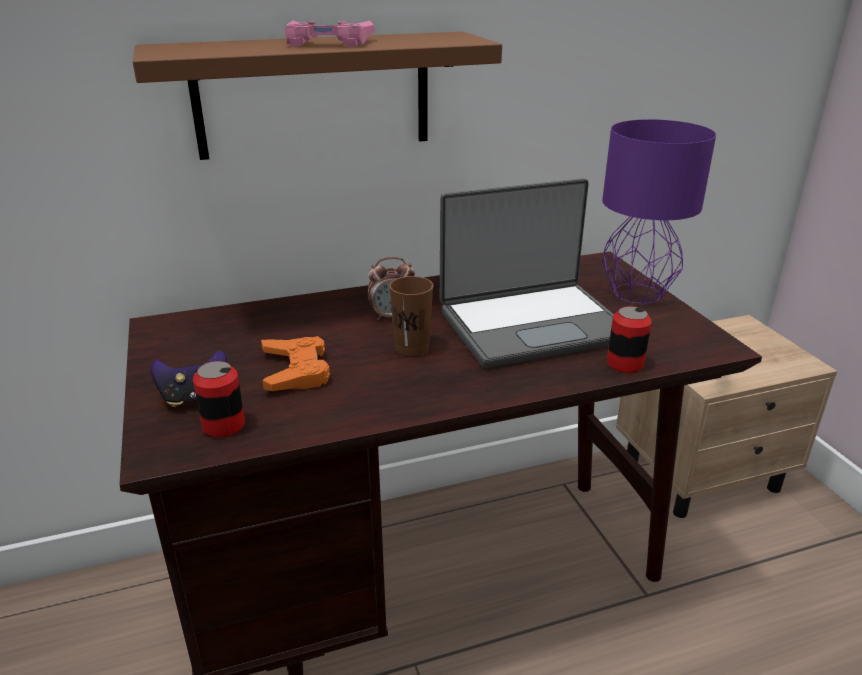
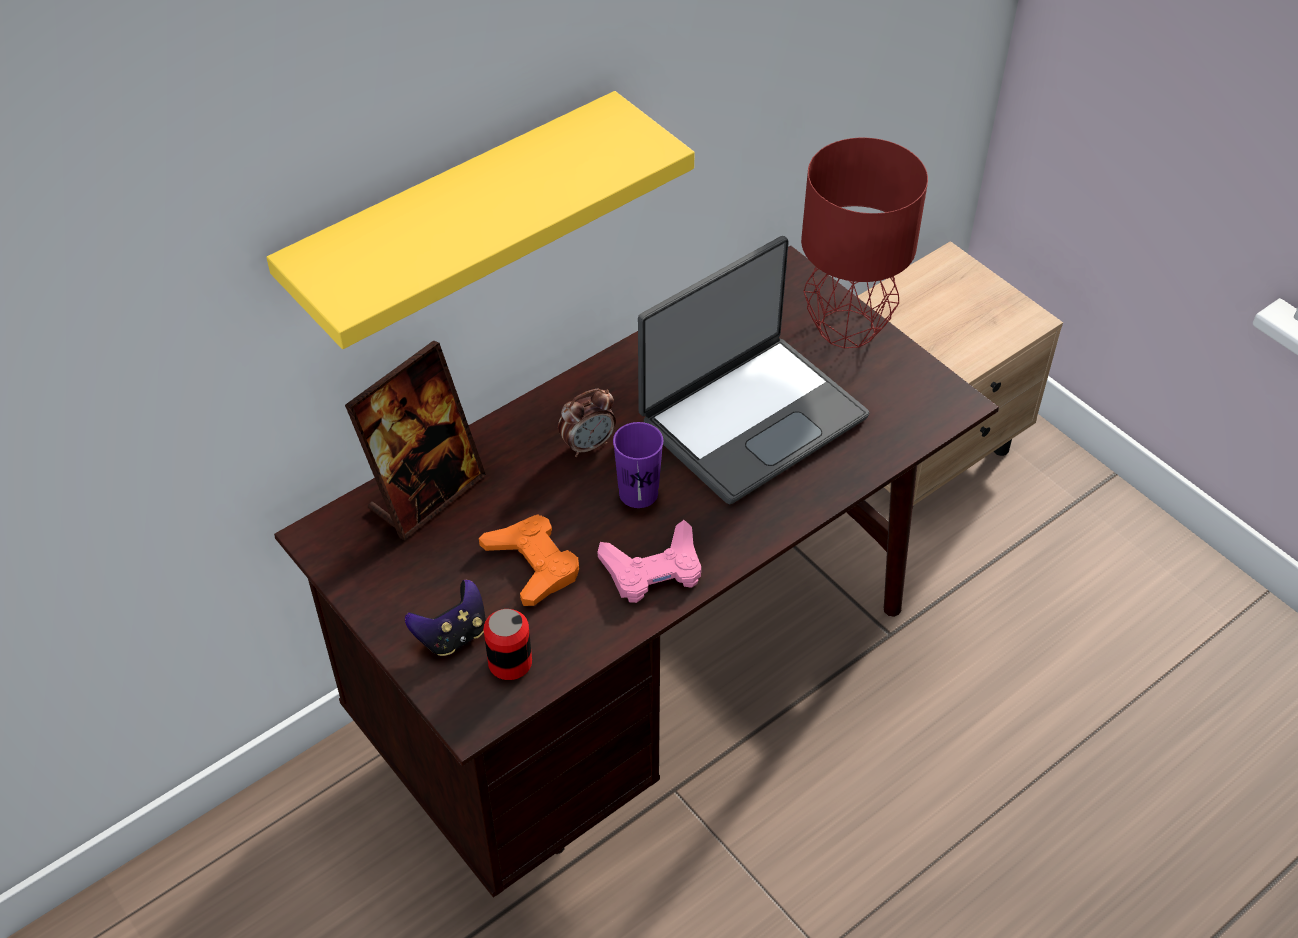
camera: 20 degrees left, 20 degrees up
(252, 319) = (426, 494): none -> picture frame
(314, 95) = (456, 223): brown shelf -> yellow shelf
(327, 43) = (497, 199): pink game controller -> pink game controller (653, 569)
(412, 348) = (638, 493): brown cup -> purple cup
(625, 364) = (868, 457): can -> none
(636, 294) = (847, 330): purple table lamp -> red table lamp

